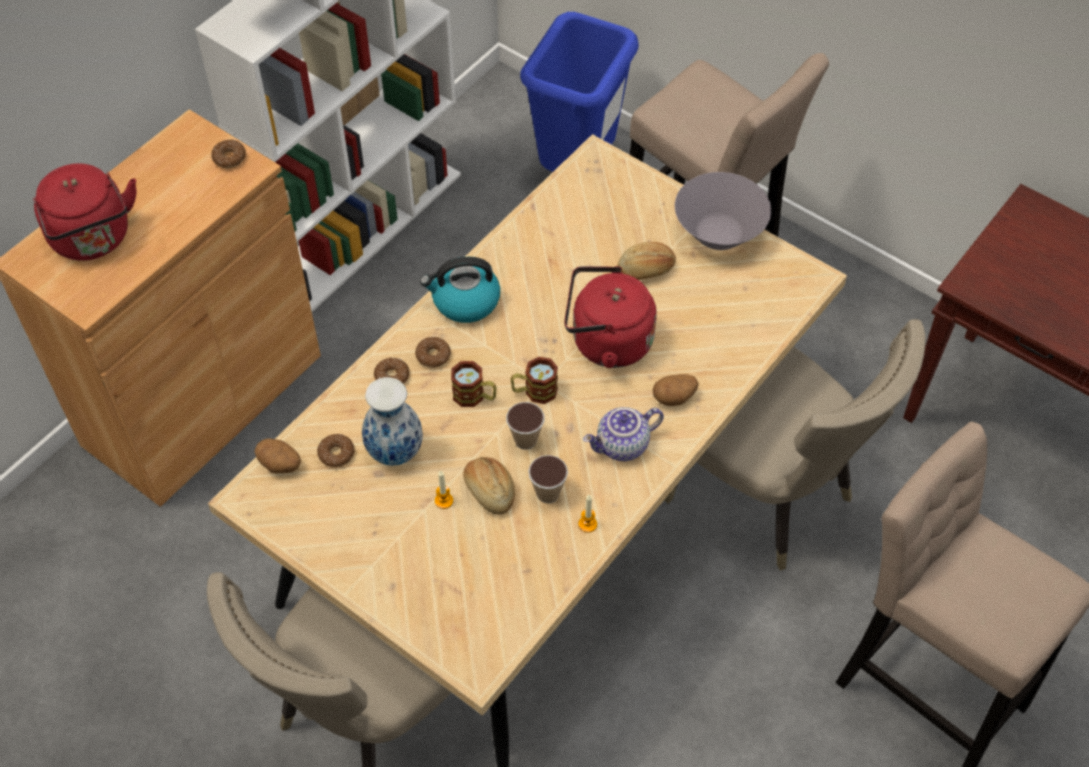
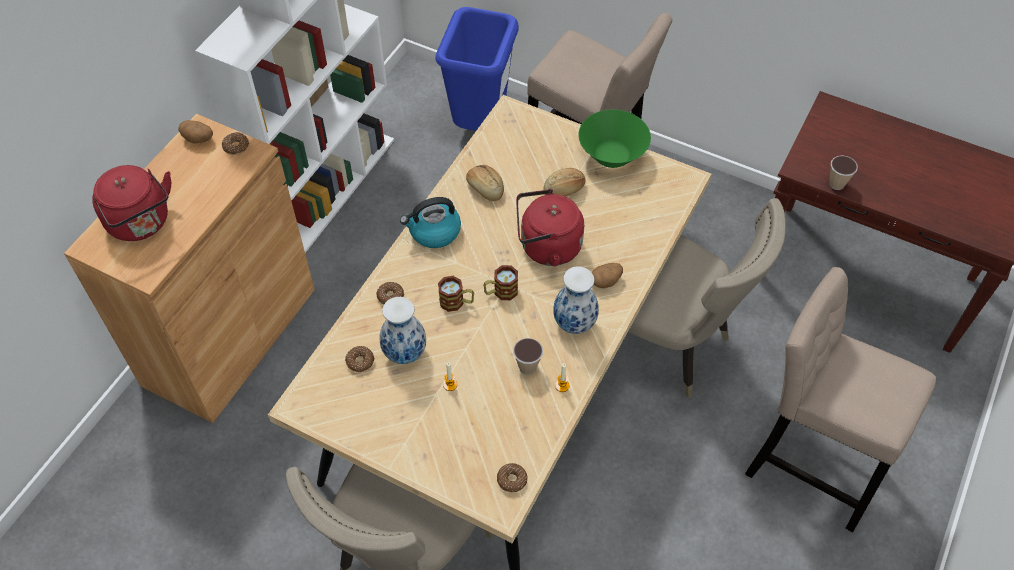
camera: 10 degrees left, 0 degrees up
(280, 464) = (318, 376): potato -> potato (199, 139)
(433, 356) = (418, 276): donut -> donut (512, 480)
(490, 491) = (483, 372): bread -> bread (485, 188)
(525, 440) = (502, 329): cup -> cup (836, 184)
(622, 446) = (575, 323): teapot -> vase
(719, 233) = (612, 155): grey bowl -> green bowl

